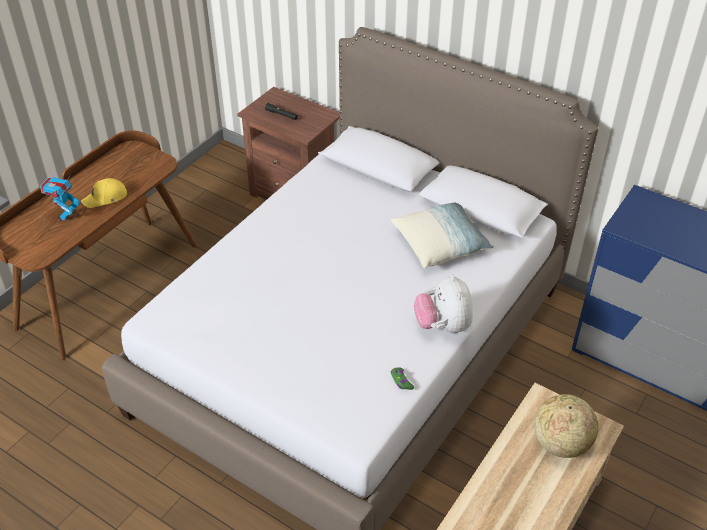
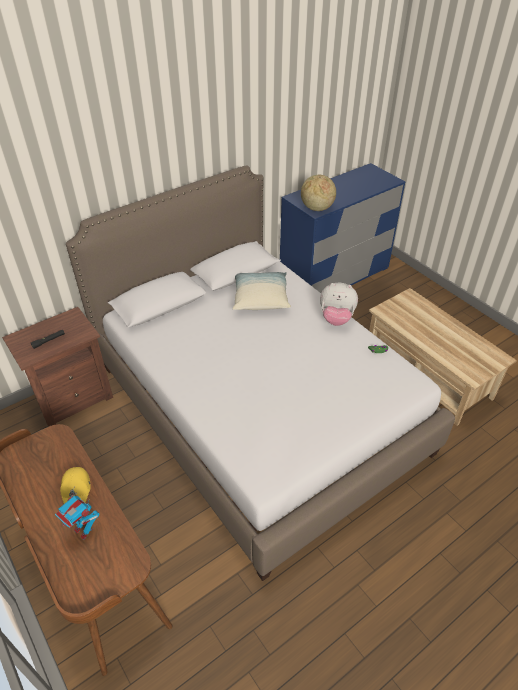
camera: 70 degrees left, 0 degrees up
(560, 443) = (416, 314): globe -> globe (316, 208)

